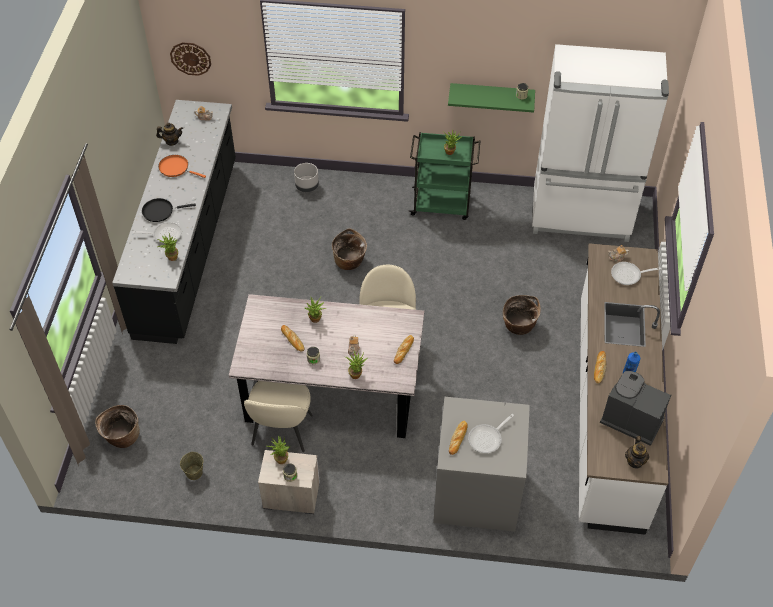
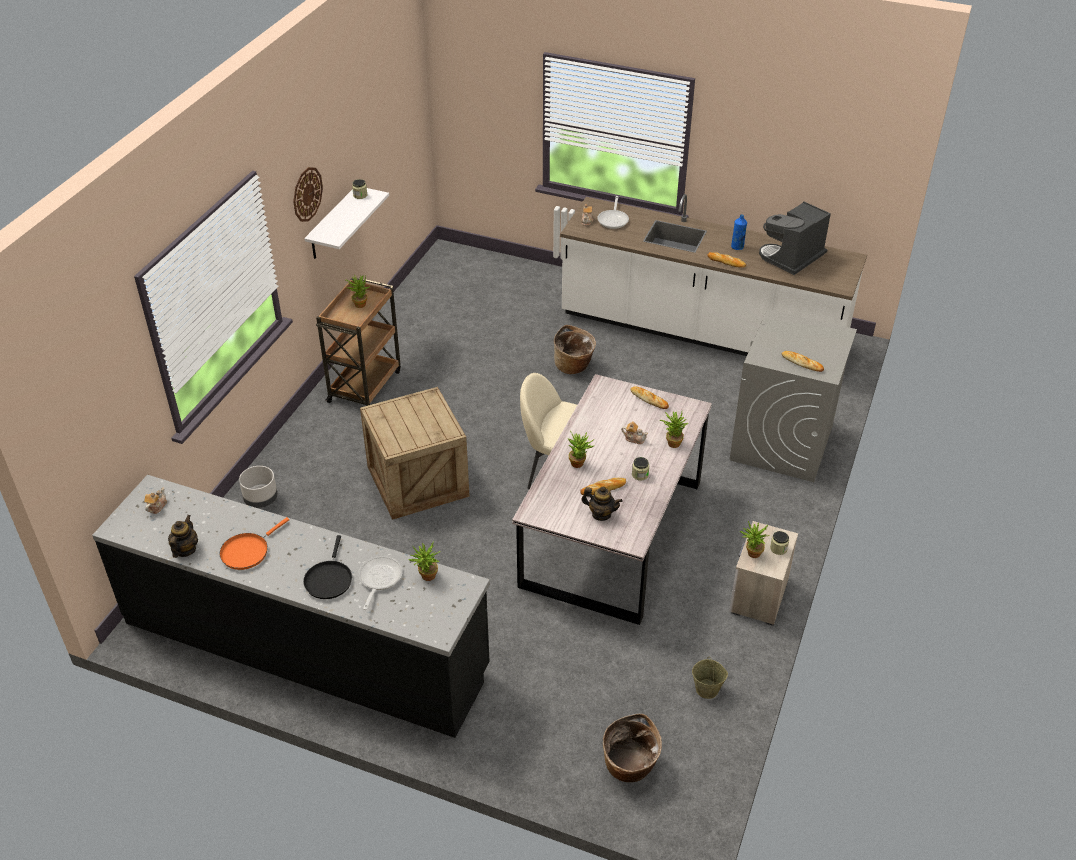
camera: 75 degrees left, 10 degrees down
(190, 58) = (89, 448): wall clock -> wall clock (307, 194)
(281, 431) = (663, 590): beige chair -> none
(349, 262) = (418, 481): basket -> crate
(442, 205) = (365, 385): green cart -> brown cart
(487, 438) = (805, 344): frying pan -> none
(491, 95) = (332, 224): green shelf -> white shelf
(581, 216) = (440, 289): white fridge -> none
(635, 461) = (840, 266): teapot -> teapot (601, 514)

